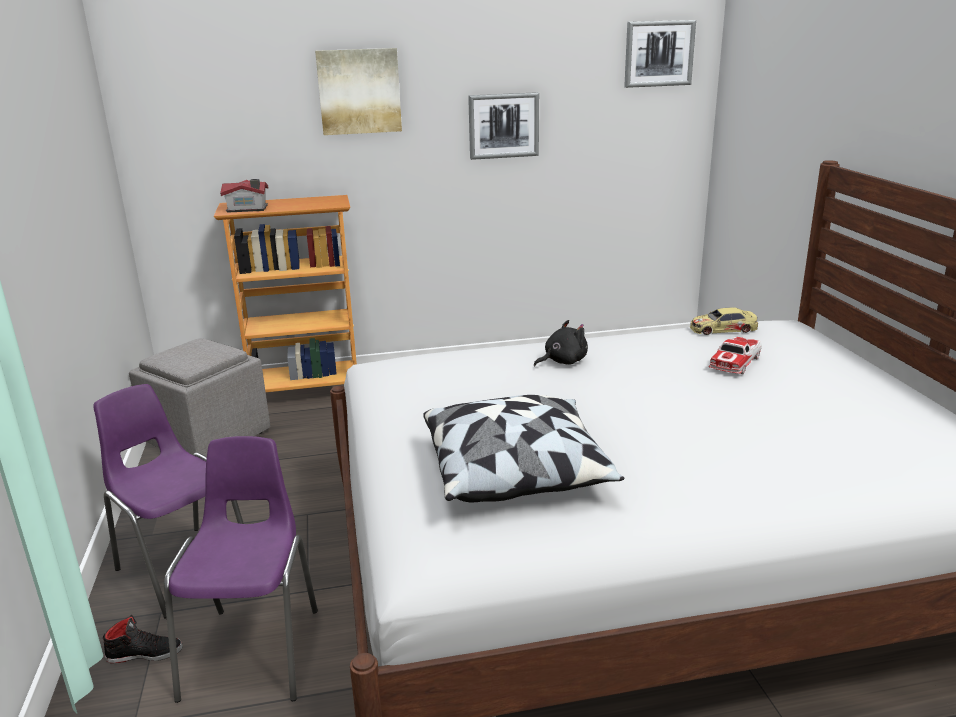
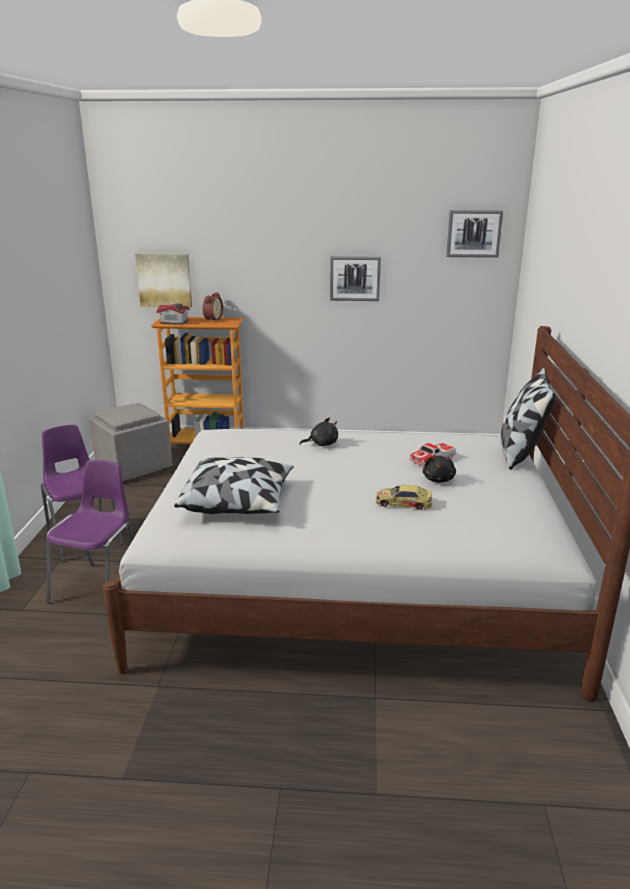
camera: 15 degrees right, 0 degrees up
(145, 653) = (43, 577): black shoe -> none
(302, 200) = (212, 319): none -> alarm clock
(359, 91) = (255, 249): picture -> picture (164, 280)
(723, 329) = (449, 437): toy car -> toy car (403, 502)
(771, 390) = (438, 479): none -> black plush toy
(828, 338) = (519, 453): none -> pillow

